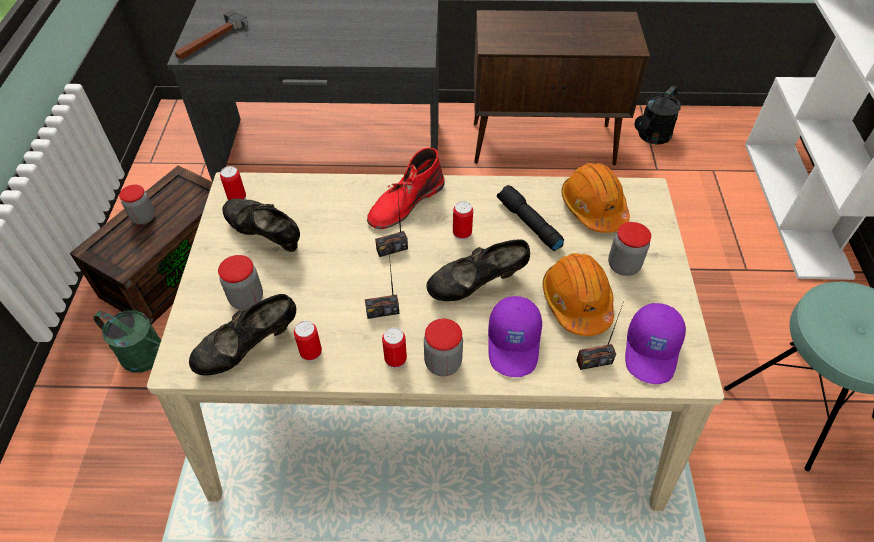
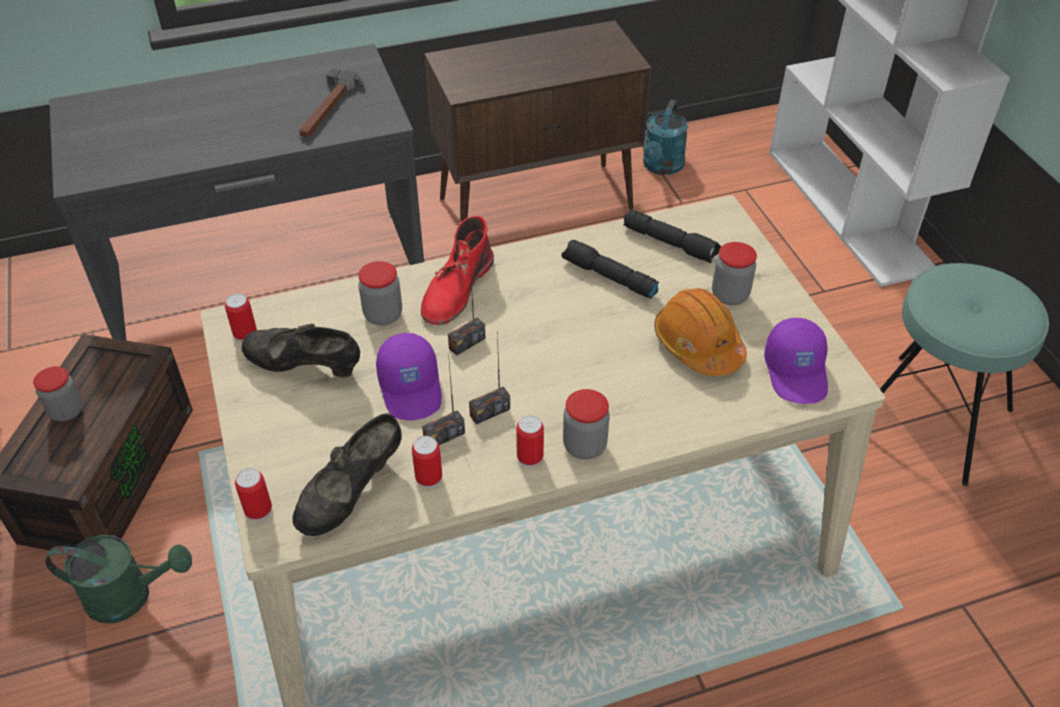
camera: 20 degrees left, 5 degrees down
(213, 40) = (102, 154): hammer -> hammer (329, 108)
(247, 299) = (320, 442): jar -> jar (383, 315)
(462, 233) = (539, 306): can -> can (258, 510)
(476, 285) = (582, 356): black shoe -> none
(514, 344) = (652, 405): purple cap -> purple cap (412, 388)
(593, 207) = (671, 243): orange hard hat -> black flashlight
(594, 361) = (743, 399): radio -> radio (444, 436)
(651, 137) = (661, 167): black watering can -> turquoise watering can

